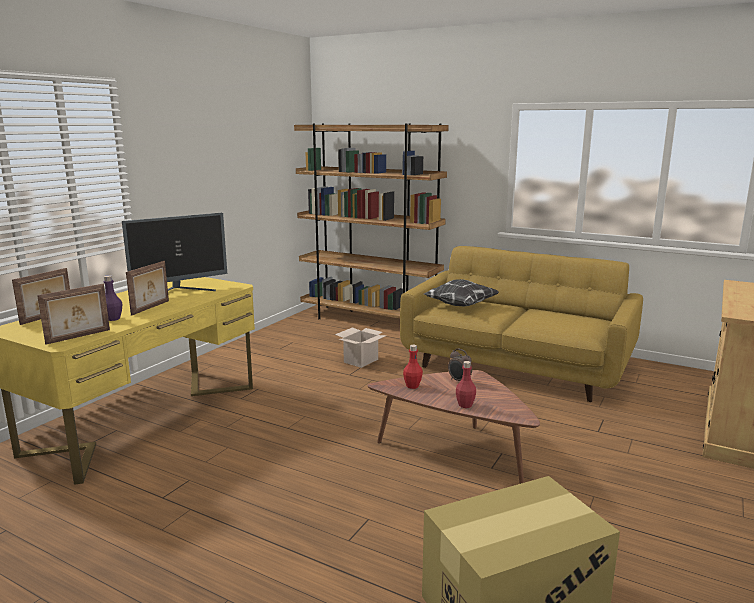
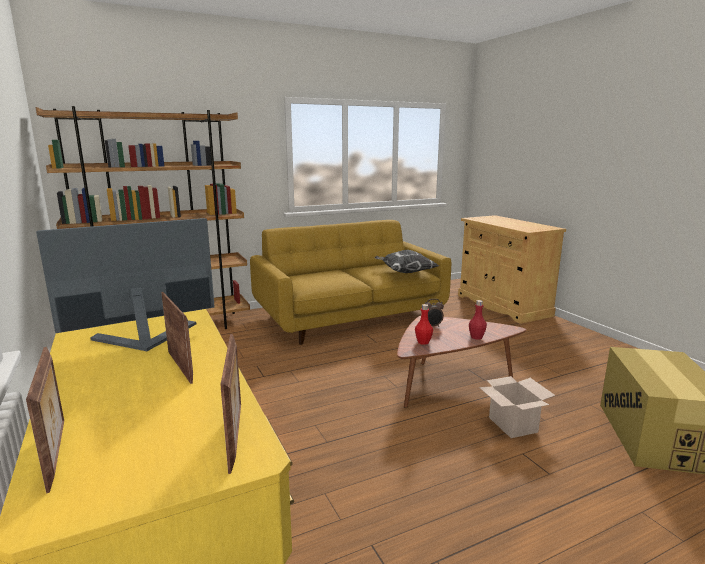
camera: 55 degrees left, 0 degrees up
(113, 319) = (185, 398): purple bottle -> none
(180, 292) = (143, 339): monitor -> monitor turned 120 degrees counterclockwise
(361, 360) = (244, 361): cardboard box -> cardboard box (511, 424)
(460, 305) = (312, 279): pillow -> pillow (405, 272)

